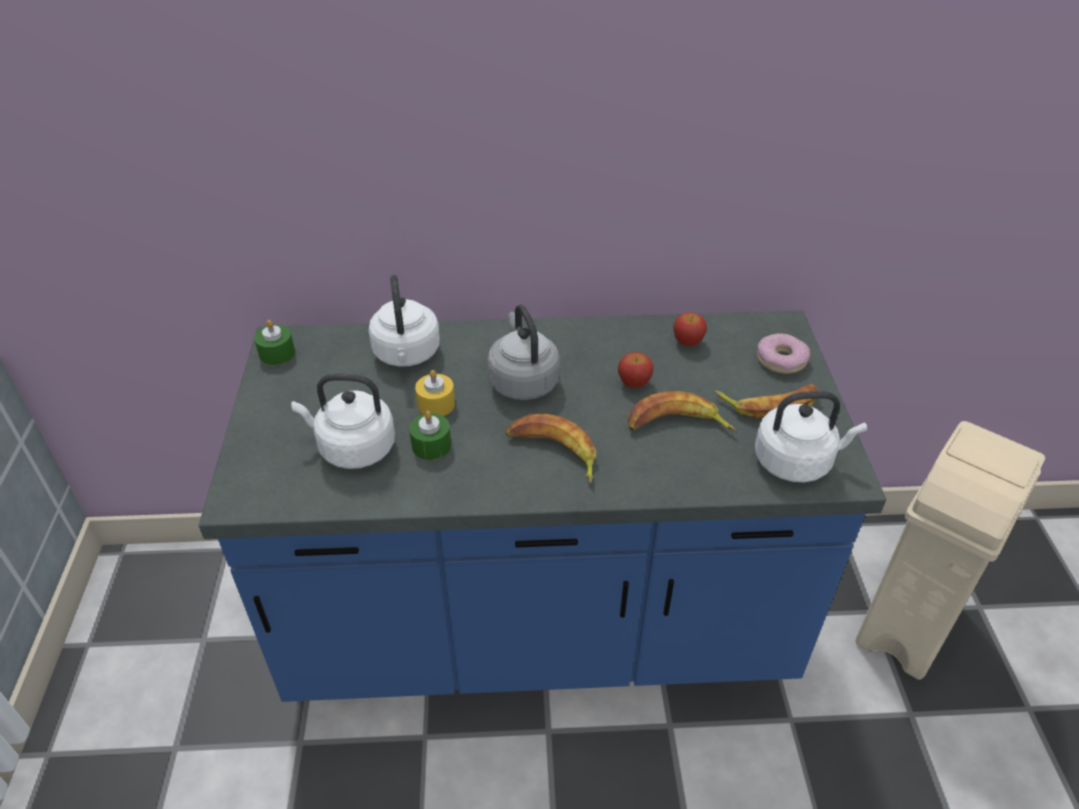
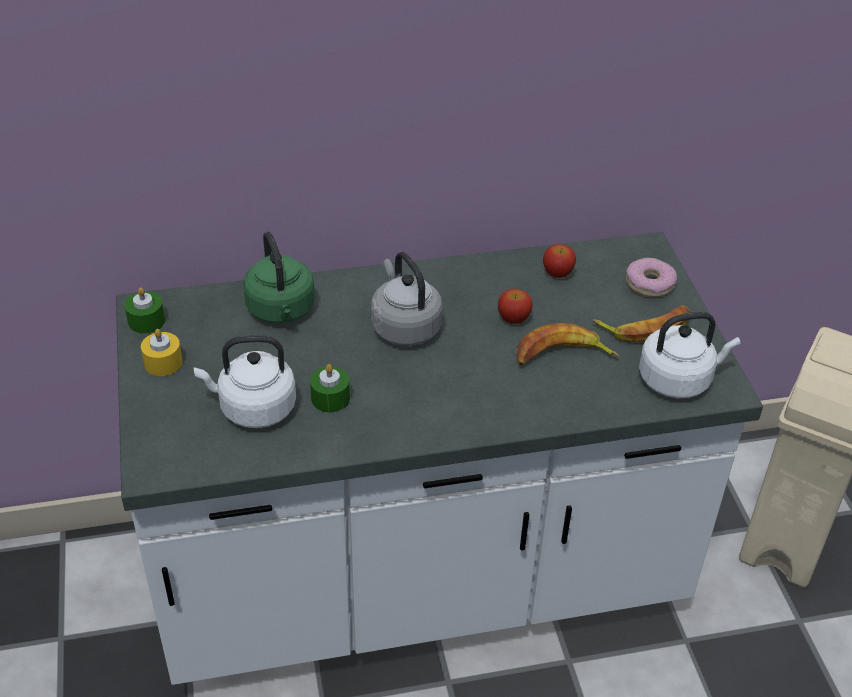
camera: 10 degrees left, 0 degrees up
(407, 355) = (281, 311): white kettle -> green kettle
(436, 404) = (324, 358): yellow candle -> yellow candle (163, 363)
(539, 623) = (419, 578): blue counter -> white counter
(553, 452) = (450, 393): banana -> none

